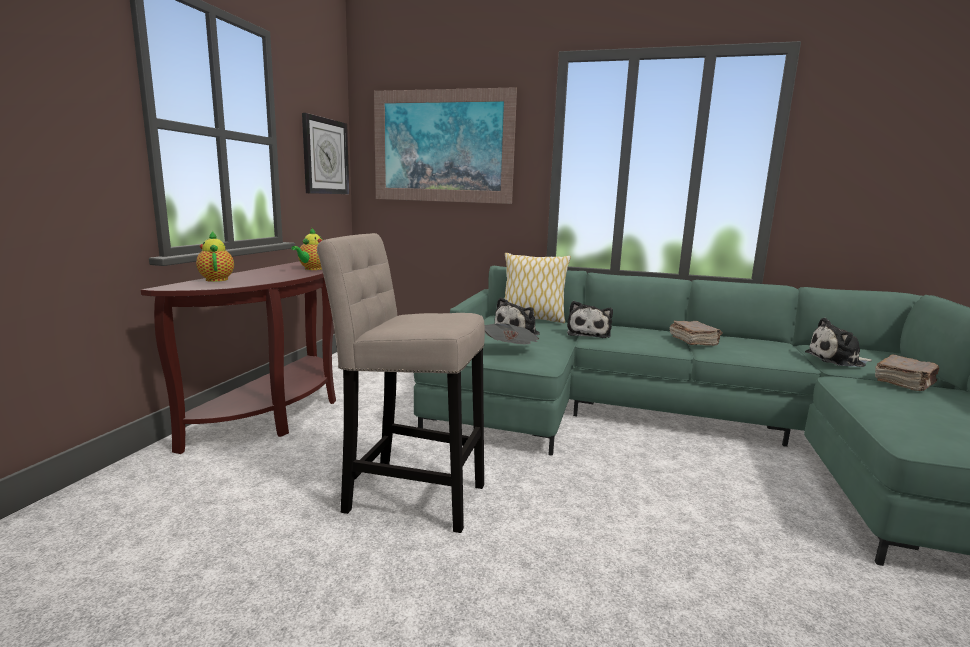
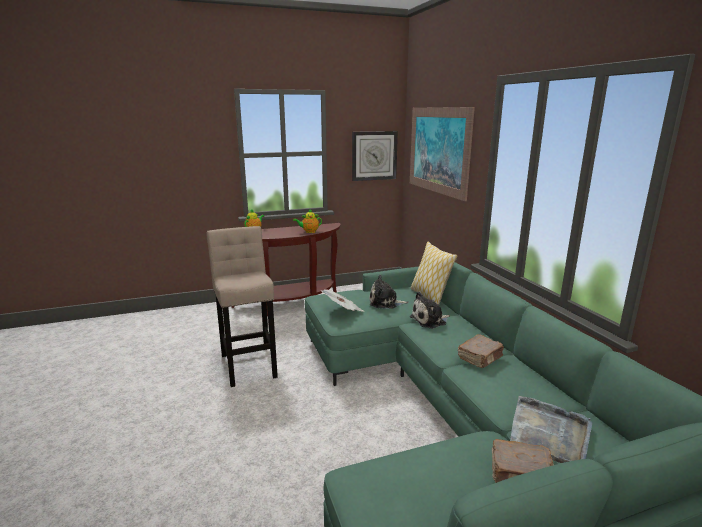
camera: 55 degrees right, 5 degrees up
(838, 360) = (548, 433): plush toy -> grey tray

